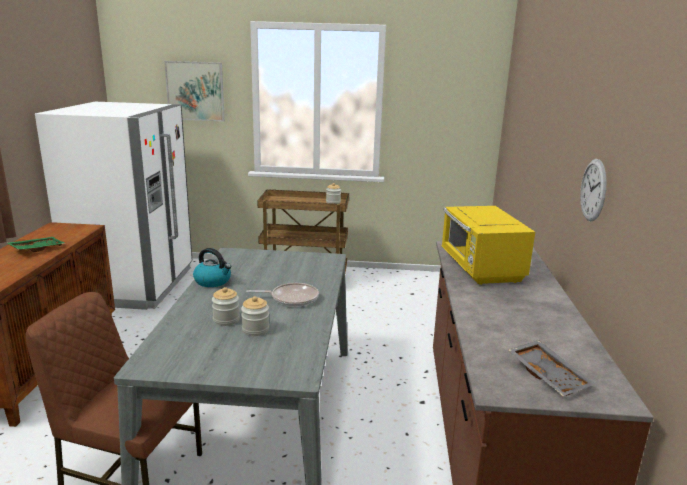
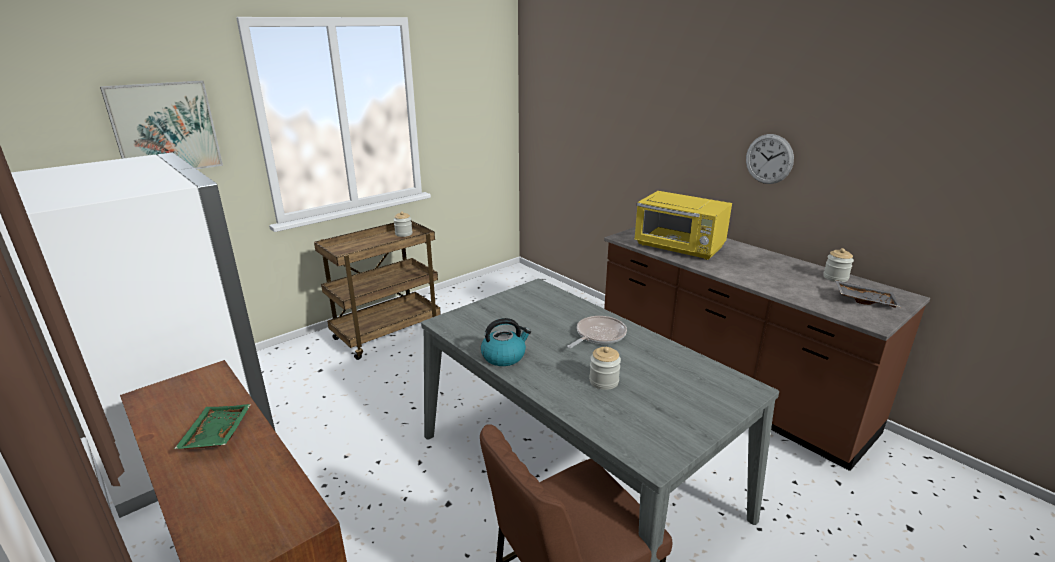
camera: 45 degrees left, 5 degrees up
(255, 330) = (642, 375): jar -> jar (835, 277)

